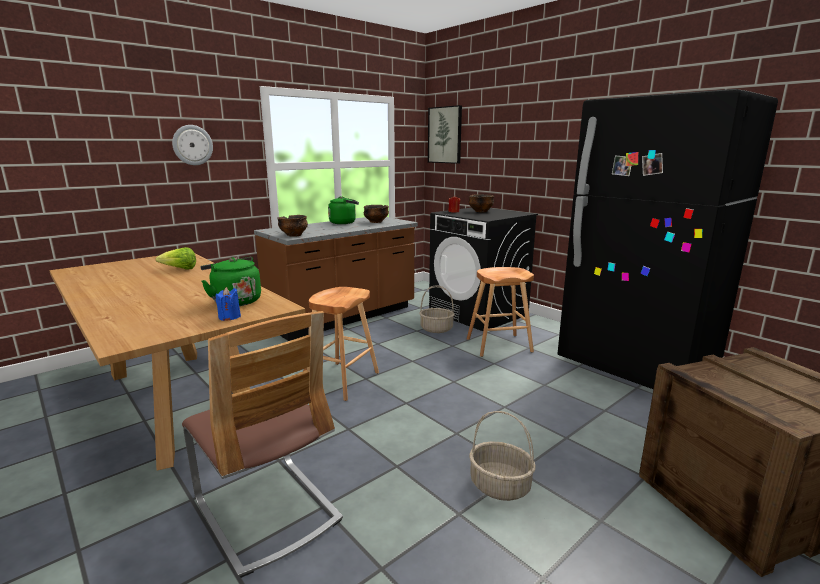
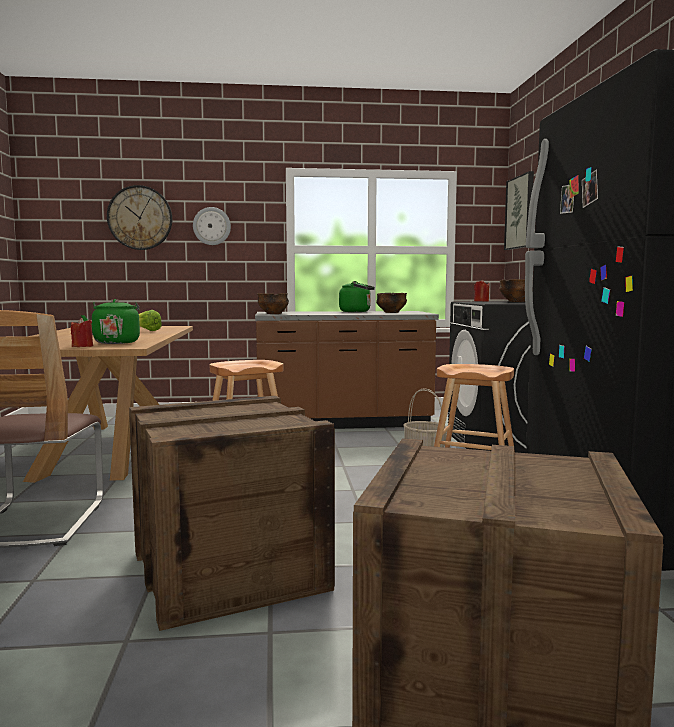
camera: 35 degrees right, 10 degrees down
(107, 136) = (140, 218): none -> wall clock
(229, 317) = (82, 346): blue candle -> red candle
(499, 486) = (227, 571): basket -> crate

